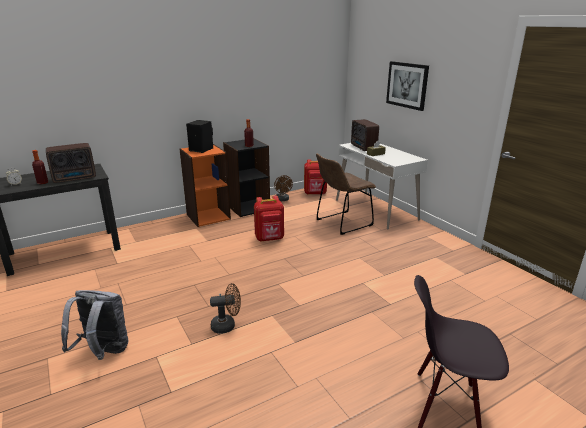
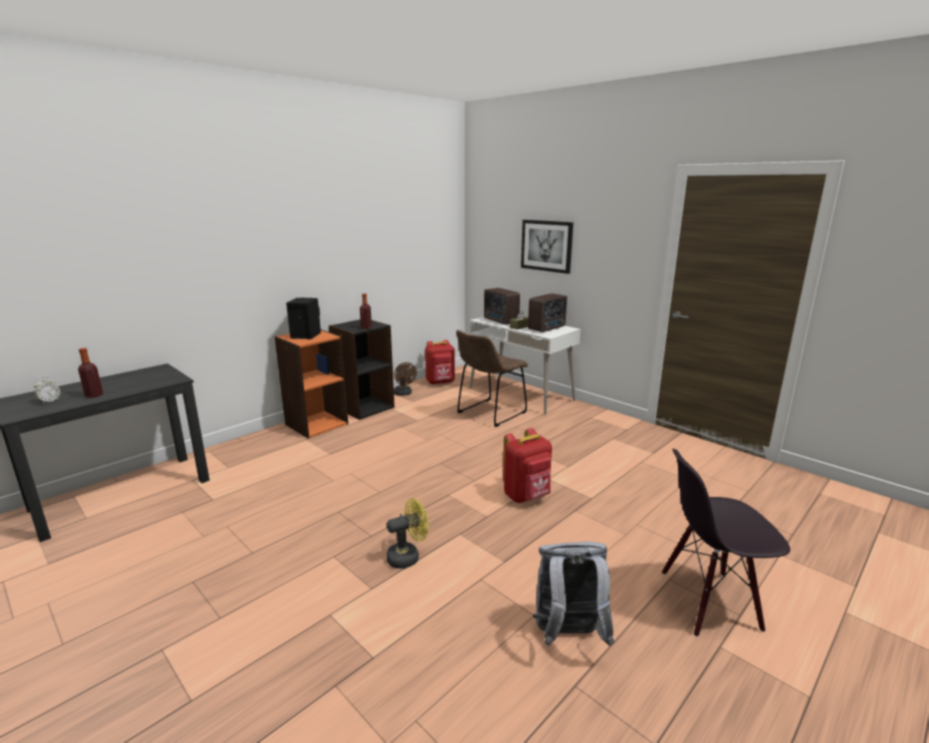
camera: 15 degrees left, 5 degrees down
(75, 178) = (143, 385): radio -> radio (548, 328)
(103, 352) = (248, 624): grey backpack -> grey backpack (568, 635)
(227, 325) = (408, 556): brown fan -> yellow fan
(269, 239) = (411, 442): red backpack -> red backpack (527, 496)

